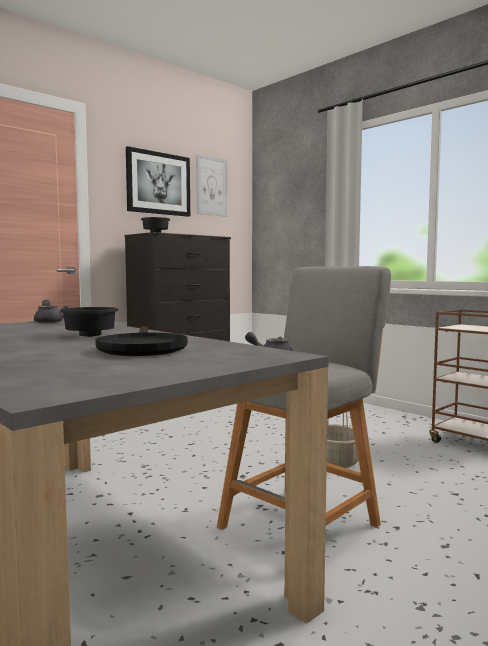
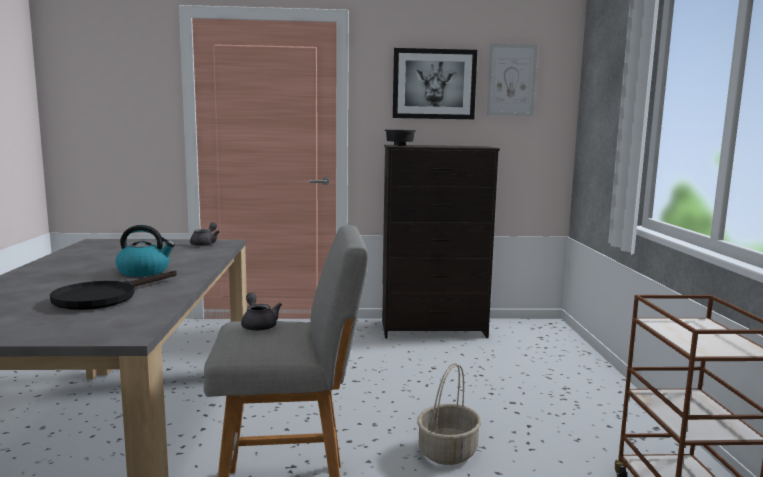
camera: 40 degrees right, 5 degrees up
(88, 336) = (144, 272): black bowl -> kettle

